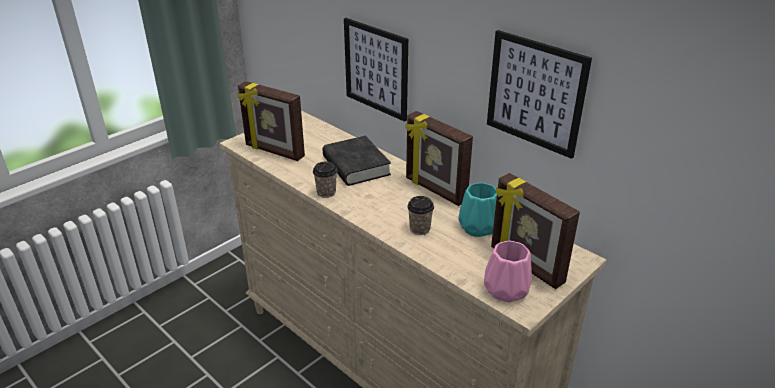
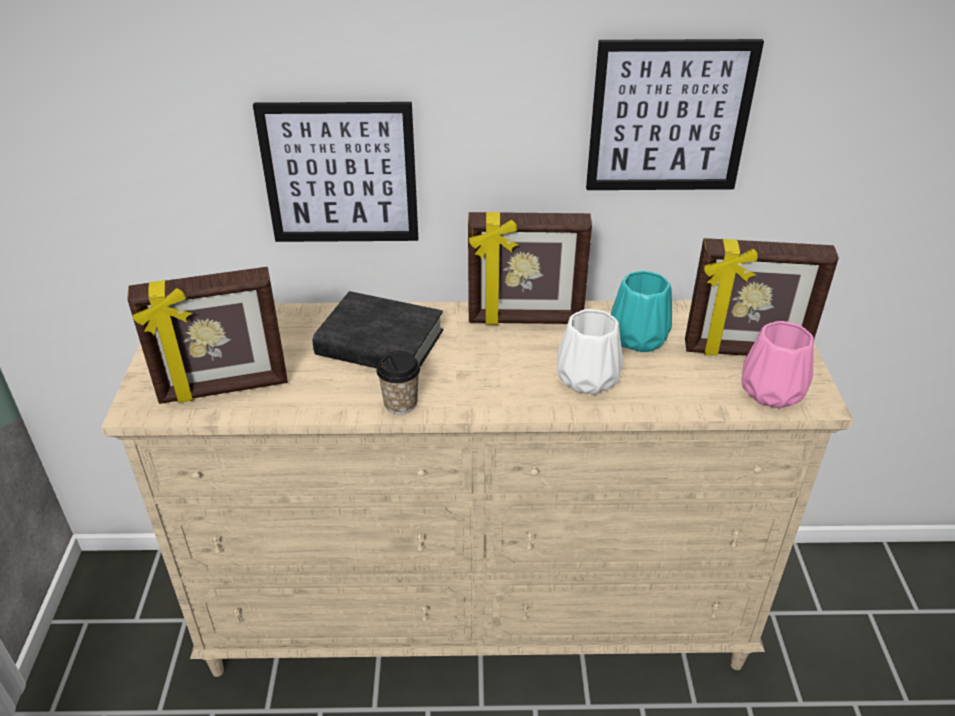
camera: 45 degrees left, 5 degrees up
(419, 229) = (586, 379): cup -> white vase

